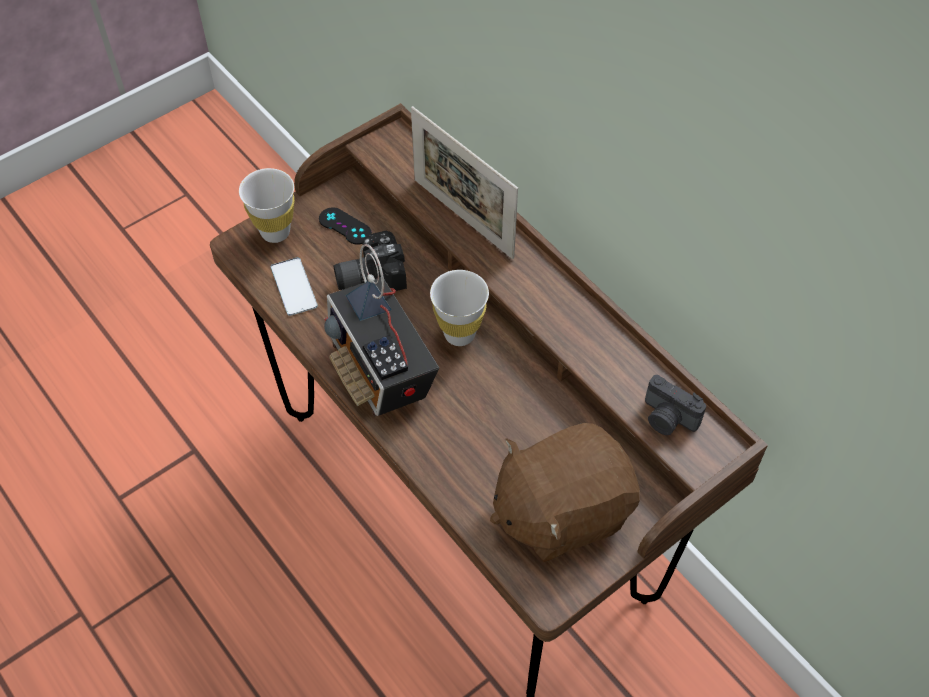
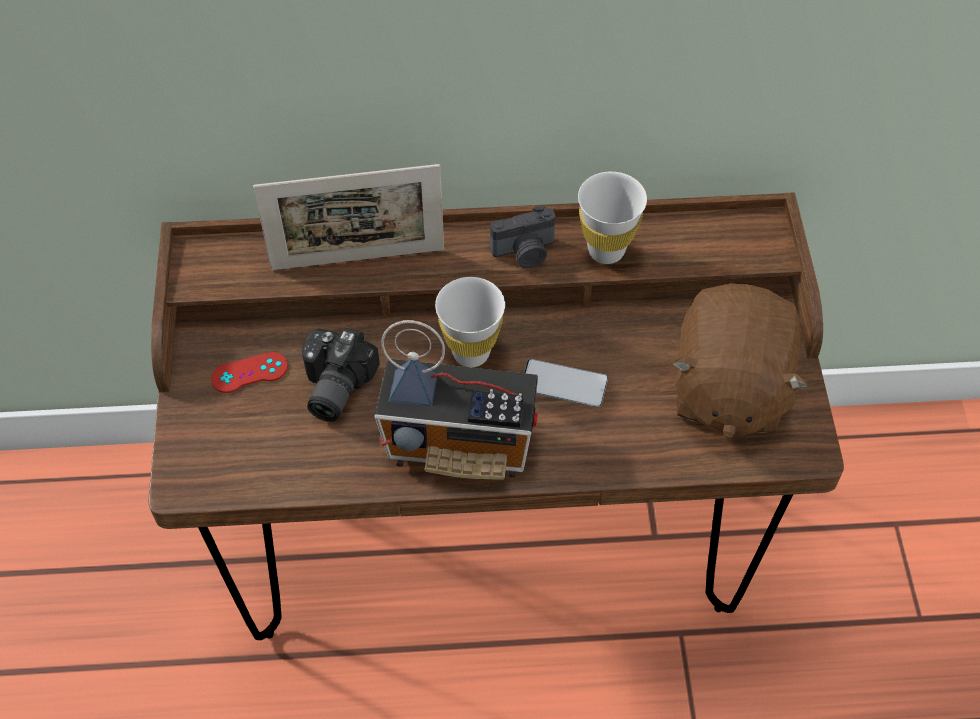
camera: 55 degrees left, 0 degrees up
(275, 232) = (197, 440): white cup -> white cup (606, 250)
(294, 287) = (287, 462): phone -> phone (563, 383)
(345, 226) = (249, 373): black game controller -> red game controller
(667, 419) = (714, 244): camera -> camera (525, 252)

